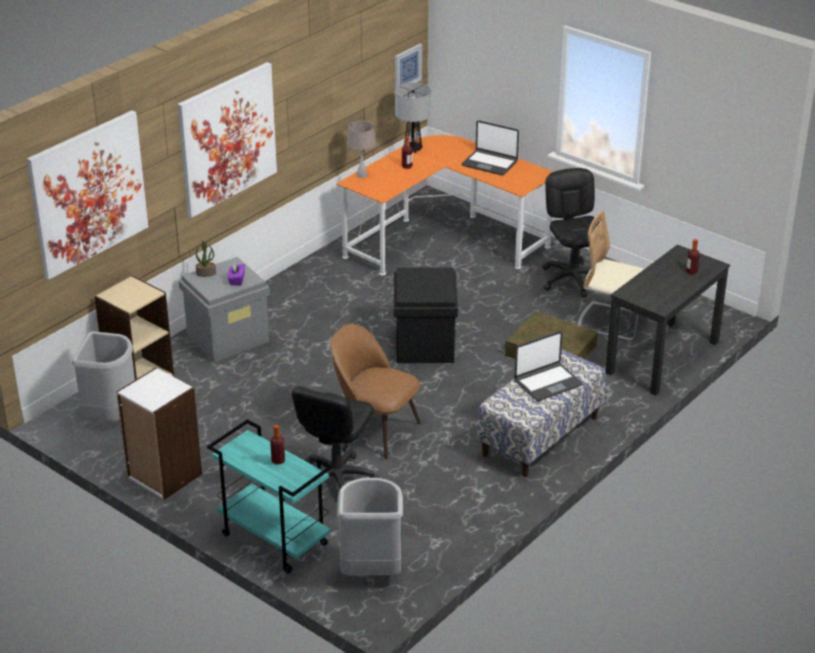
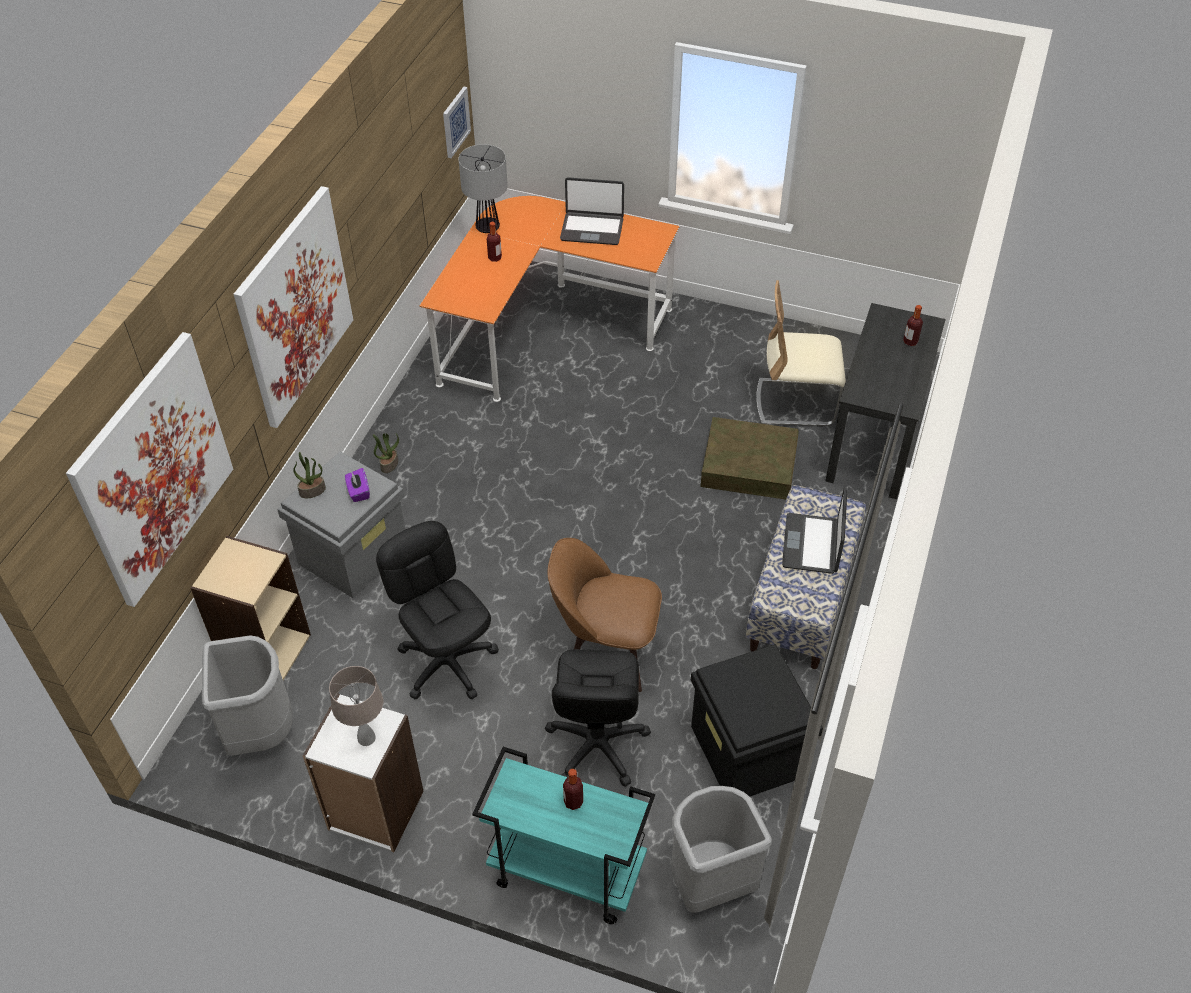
camera: 20 degrees left, 15 degrees up
(282, 294) = (389, 464): none -> potted plant
(362, 175) = (446, 285): beige table lamp -> beige table lamp (367, 738)
(425, 345) = (600, 497): black storage box -> black storage box (748, 752)
(547, 382) = (812, 544): laptop -> laptop turned 150 degrees clockwise
(572, 279) = (720, 351): black office chair -> black office chair (447, 662)

